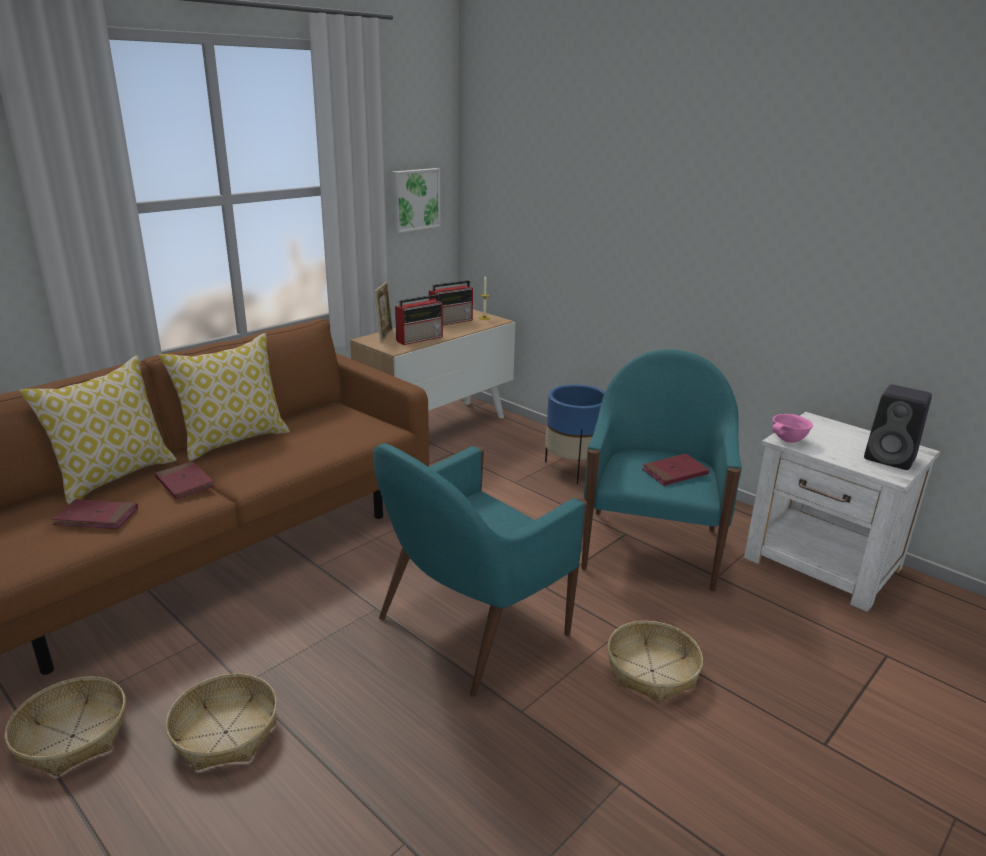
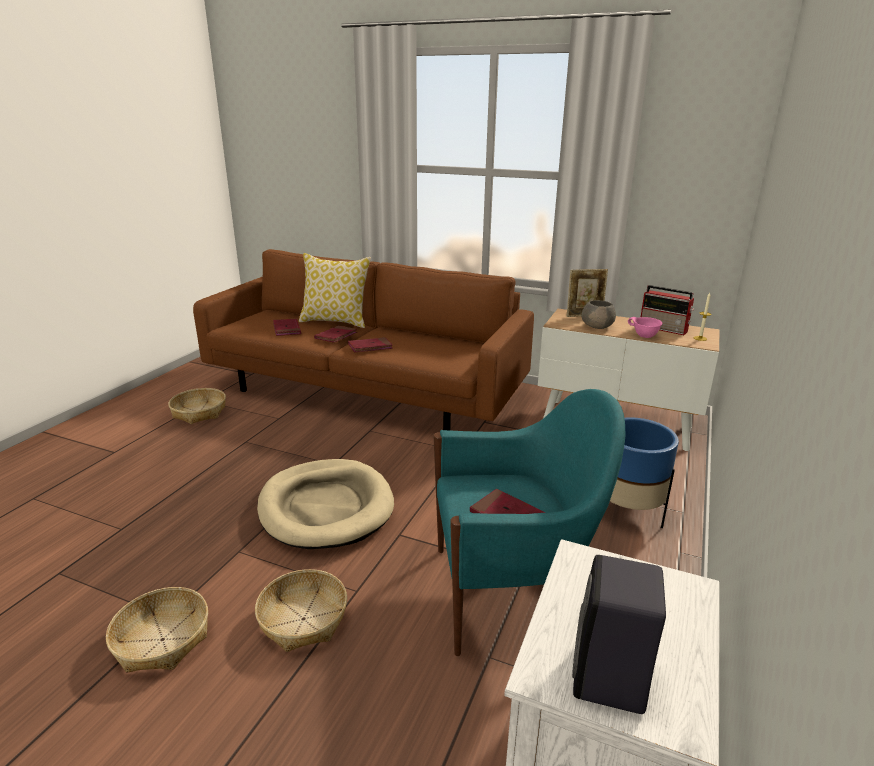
camera: 70 degrees right, 0 degrees up
(225, 732) = (206, 448): basket -> basket (163, 639)
(234, 440) = (402, 333): pillow -> none
(260, 466) = (370, 347): none -> red book
(414, 199) = (684, 200): picture -> none
(420, 338) = (597, 326): radio -> grey bowl
(469, 628) = (326, 507): turquoise armchair -> beige dog bed
(788, 440) = (580, 562): pink bowl -> pink bowl (644, 336)

